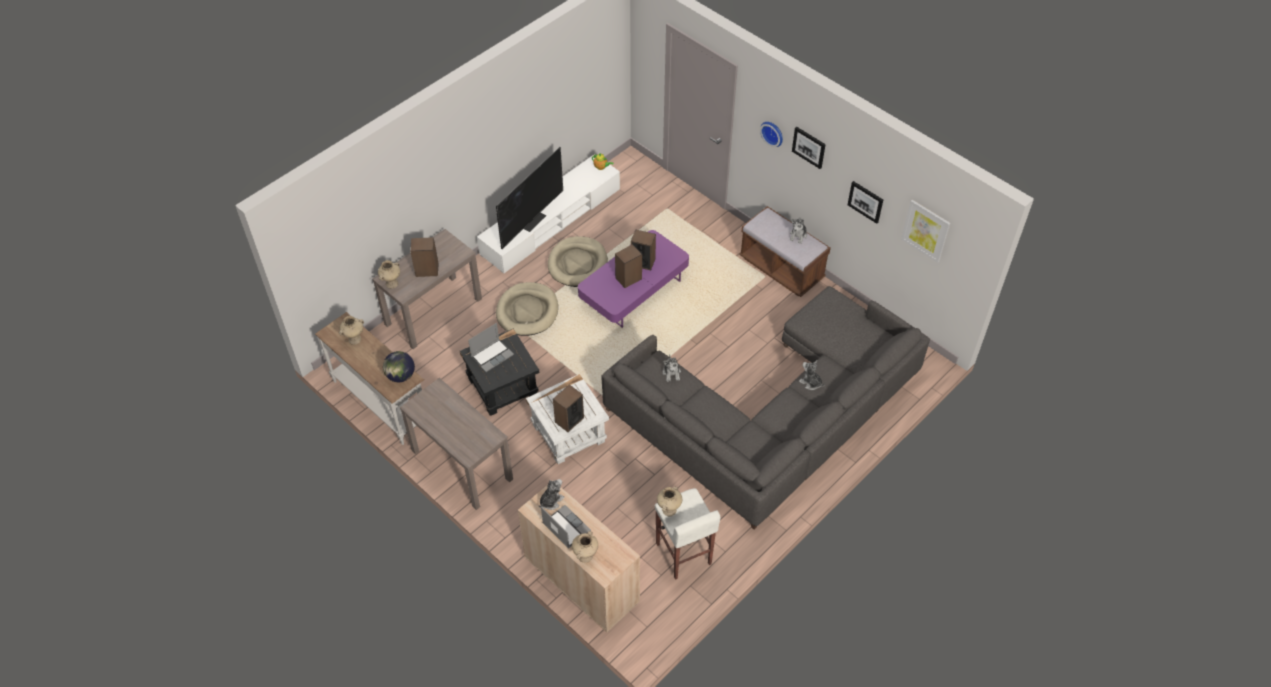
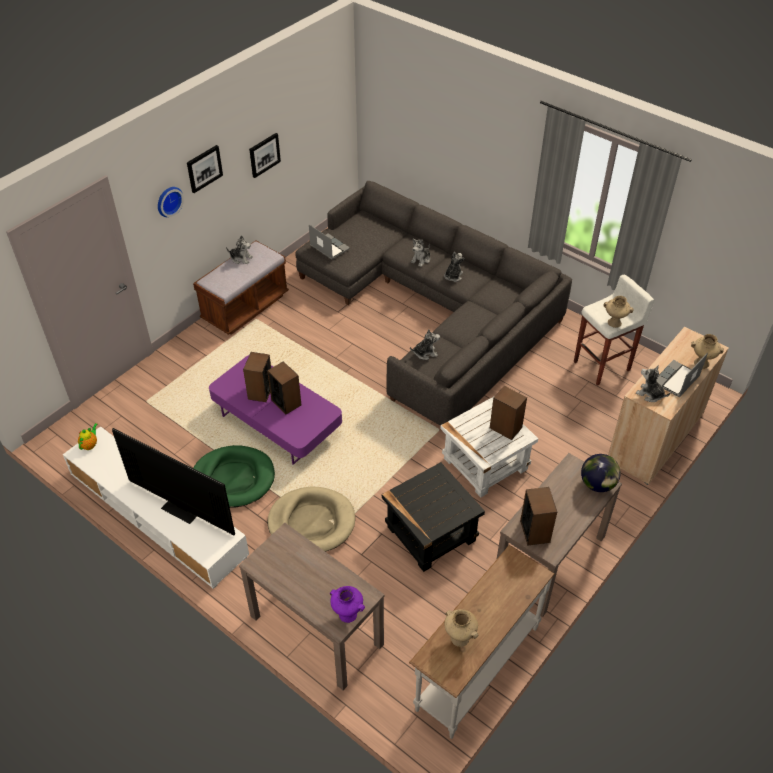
camera: 95 degrees left, 5 degrees down
(392, 283) = (347, 614): beige vase -> purple vase
(400, 376) = (511, 569): globe -> globe (597, 484)
(427, 270) = (319, 574): speaker -> speaker (535, 531)
(492, 355) = (426, 510): laptop -> laptop (329, 247)
(578, 264) = (233, 479): beige dog bed -> green dog bed
(782, 407) = (453, 276): none -> plush toy
(926, 230) = (311, 115): picture -> none

